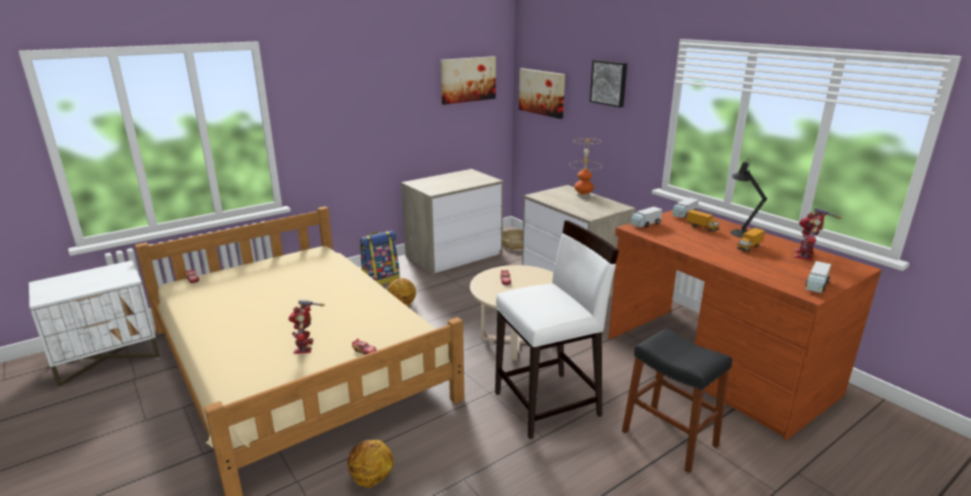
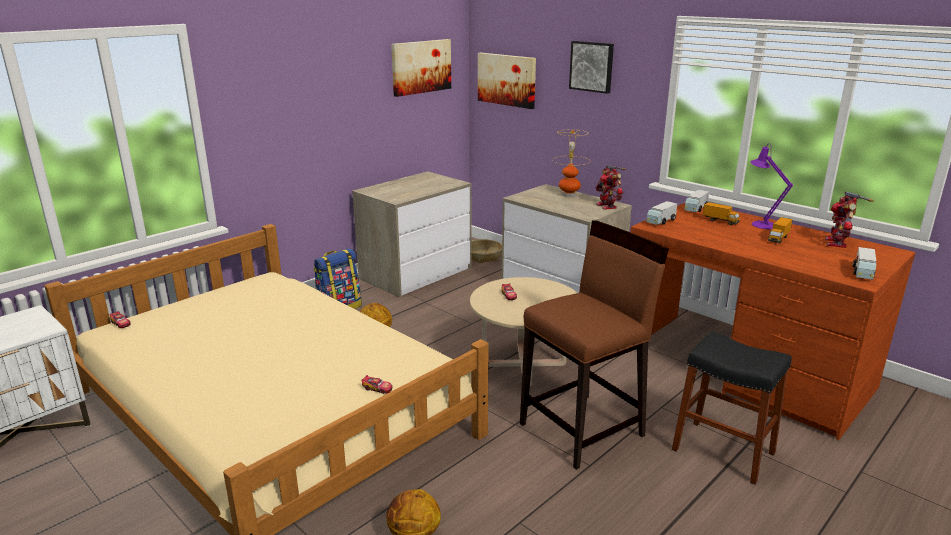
camera: 10 degrees left, 0 degrees up
(306, 347) = (304, 390): toy robot -> toy robot (607, 206)
(548, 404) = (583, 429): white stool -> brown stool
(739, 232) = (761, 224): black table lamp -> purple table lamp

